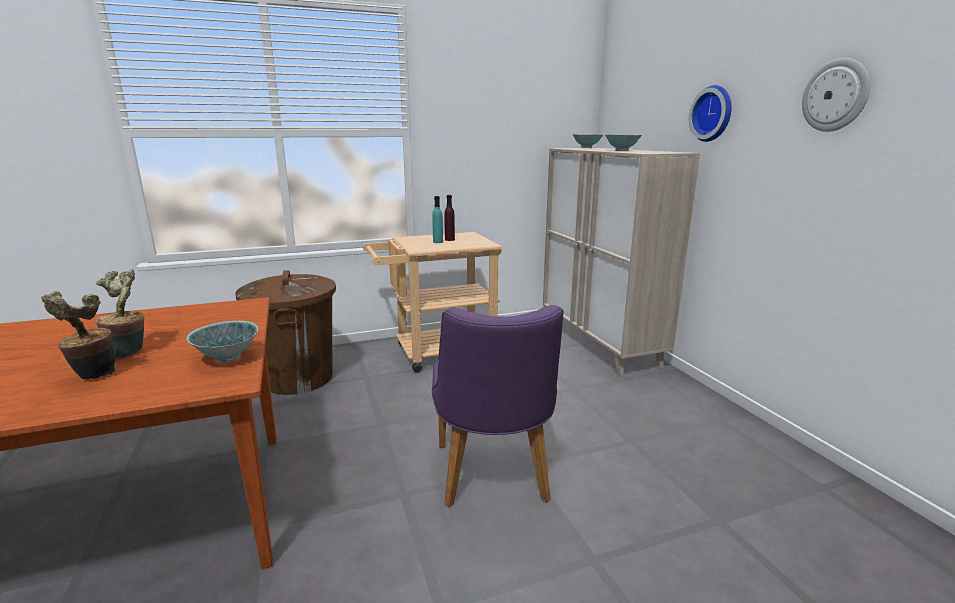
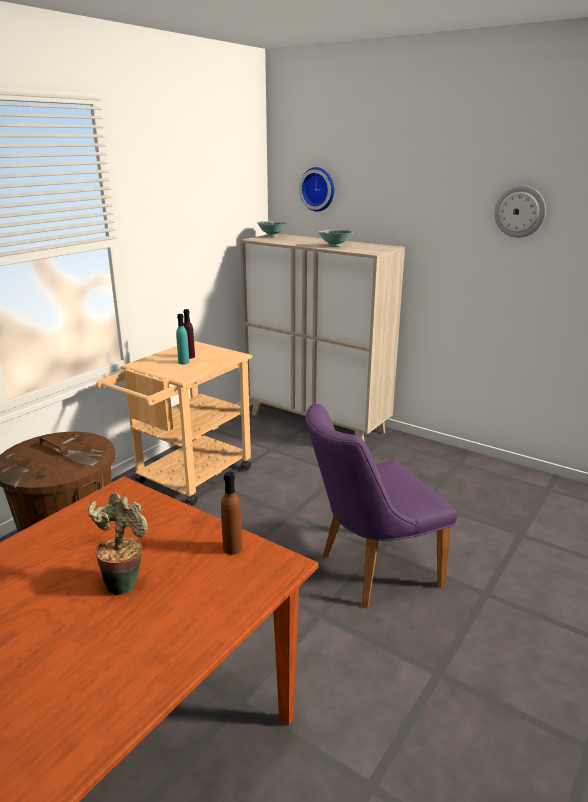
camera: 35 degrees left, 5 degrees up
(93, 376) = (148, 617): potted plant -> none
(227, 358) = (232, 548): bowl -> brown bottle
(493, 479) = (369, 571): purple chair -> purple chair turned 105 degrees clockwise
(713, 113) = (411, 213): wall clock -> wall clock (318, 189)

